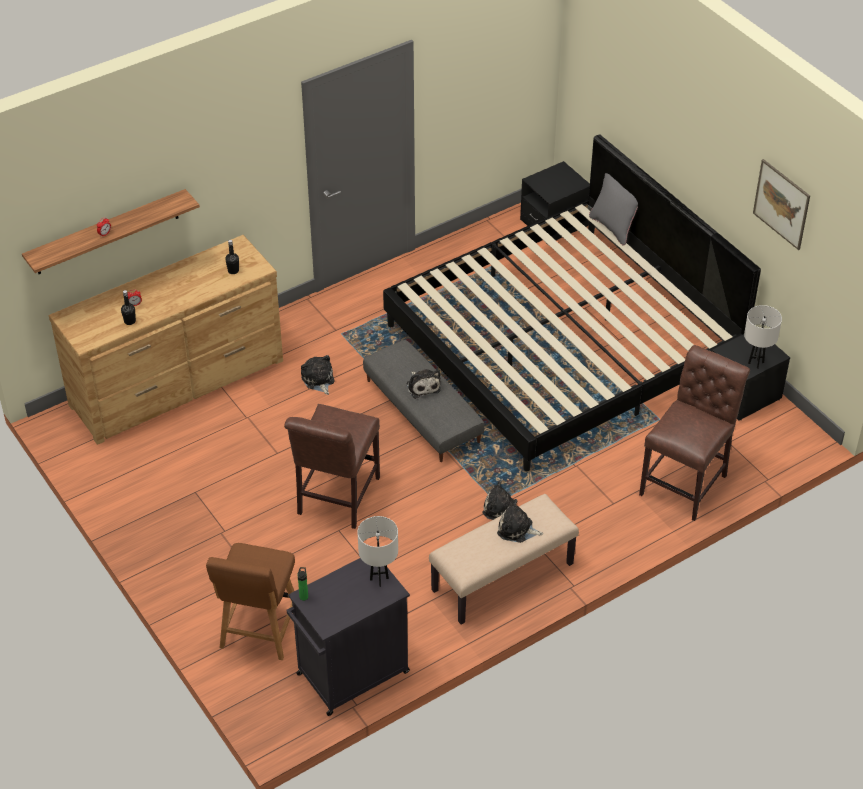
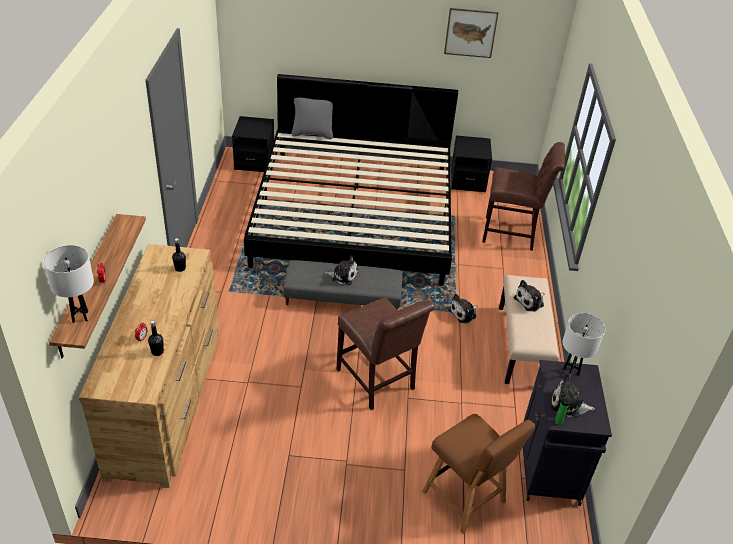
camera: 55 degrees left, 5 degrees down
(318, 380) = (257, 326): plush toy -> plush toy (568, 404)
(686, 482) = (512, 234): brown chair -> brown chair turned 120 degrees clockwise
(756, 363) = (482, 149): white table lamp -> white table lamp (80, 317)

